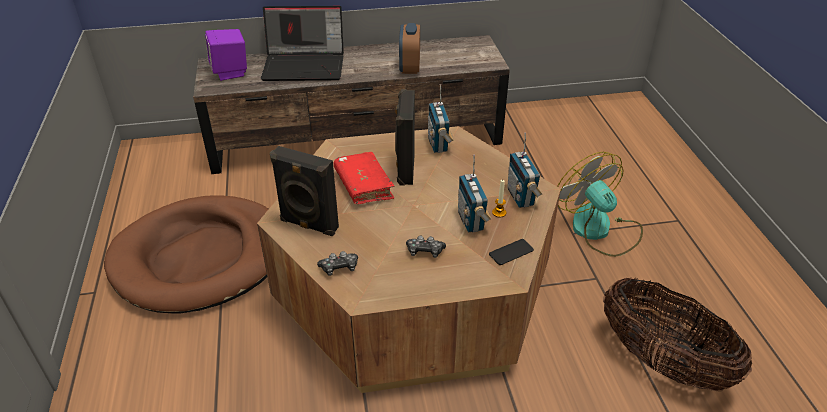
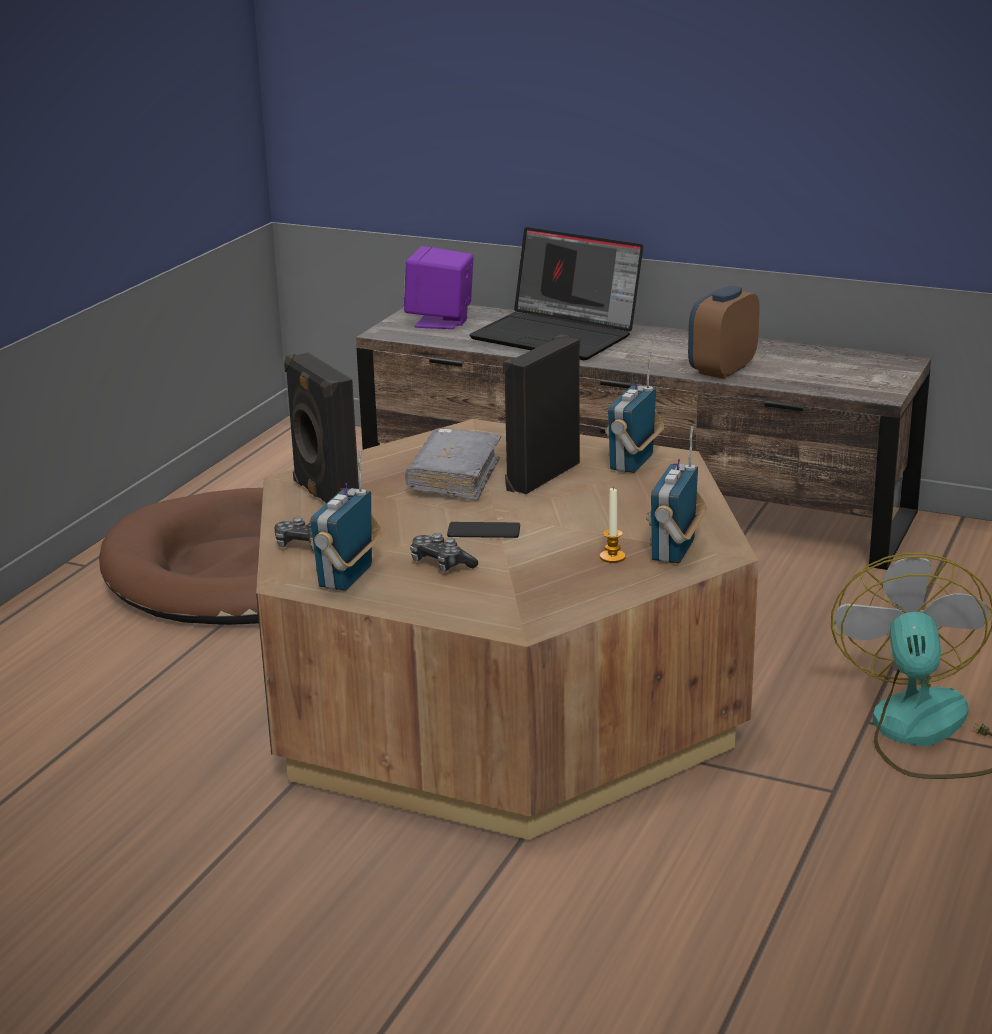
camera: 35 degrees right, 15 degrees down
(363, 185) = (455, 477): red book -> grey book
(471, 221) = (556, 554): radio -> radio (347, 577)
(511, 252) = (565, 601): phone -> phone (483, 531)
(662, 362) = (814, 933): basket -> none

